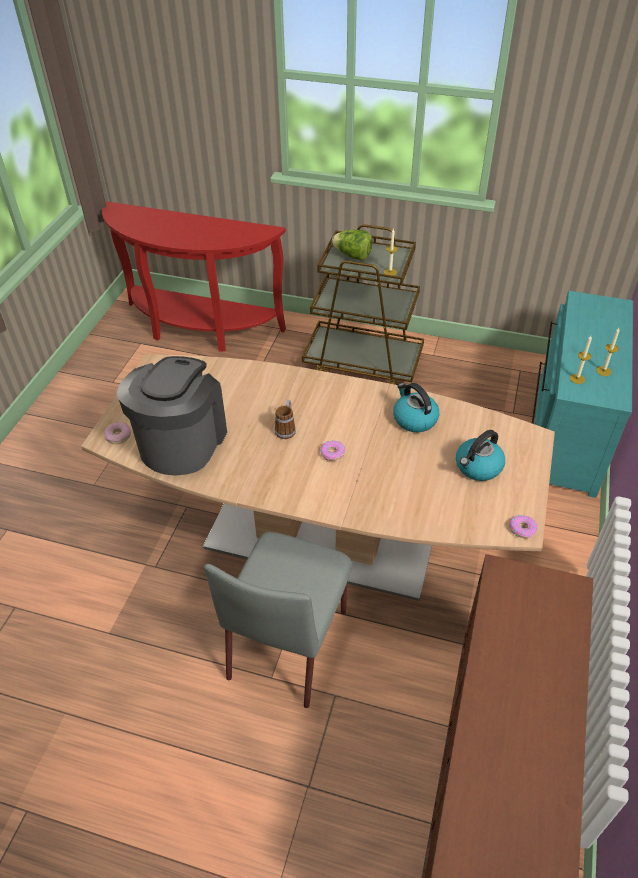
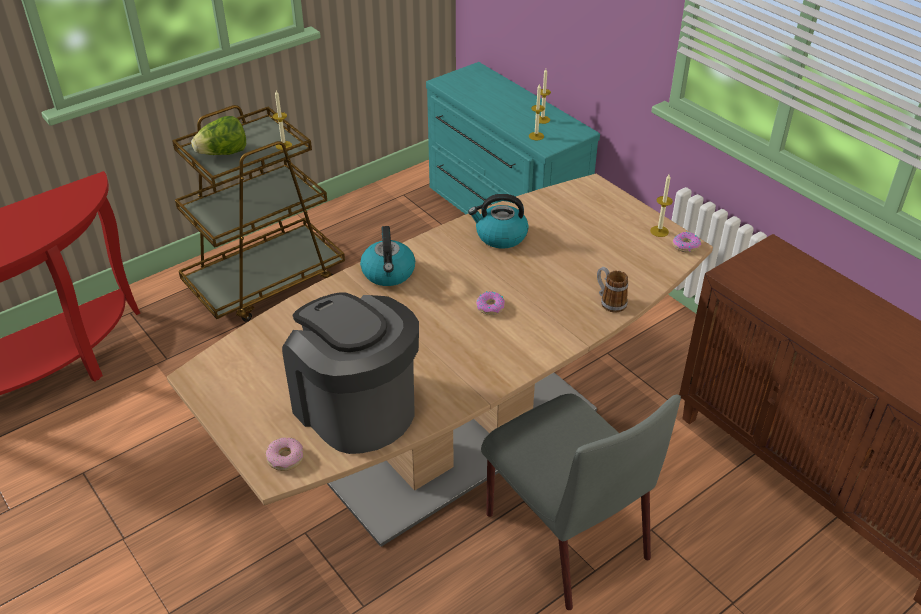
camera: 55 degrees left, 5 degrees down
(286, 429) = (423, 321): mug -> mug (609, 302)
(478, 467) = (596, 232): kettle -> kettle (388, 273)
(522, 504) = (659, 231): none -> candle

